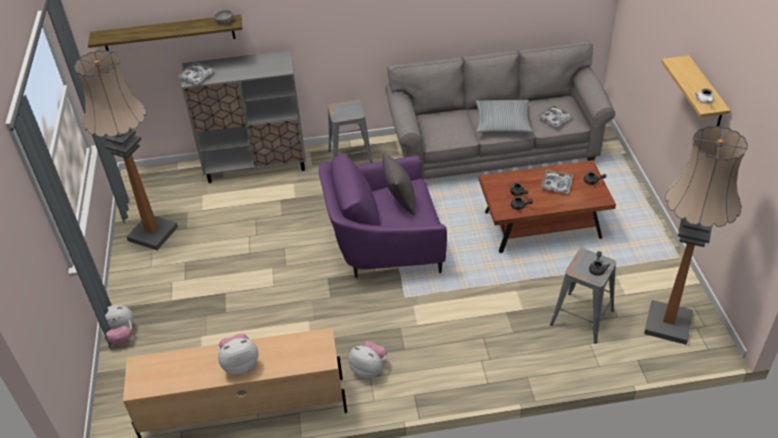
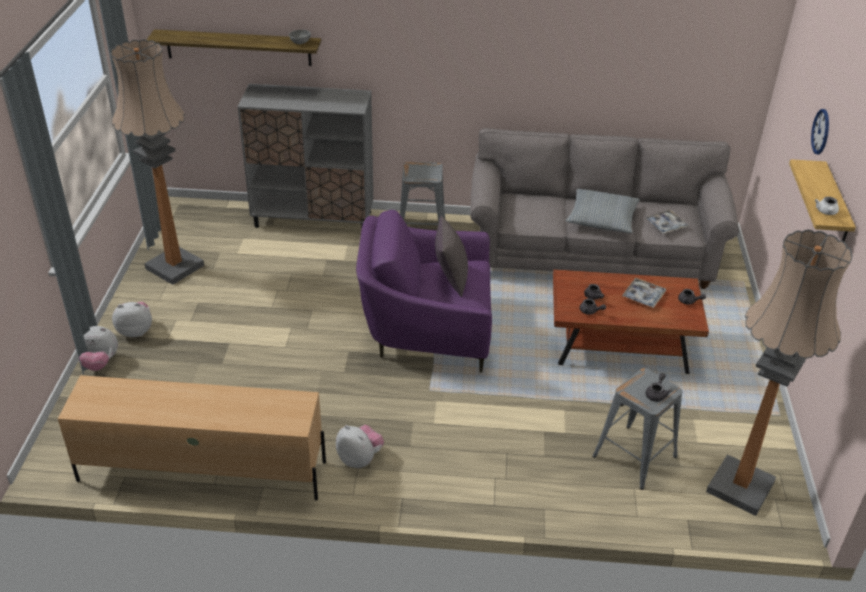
camera: 10 degrees right, 5 degrees down
(197, 76) = (258, 99): tray -> none
(240, 364) = (199, 408): plush toy -> plush toy (136, 331)
(679, 30) = (820, 131): none -> wall clock

